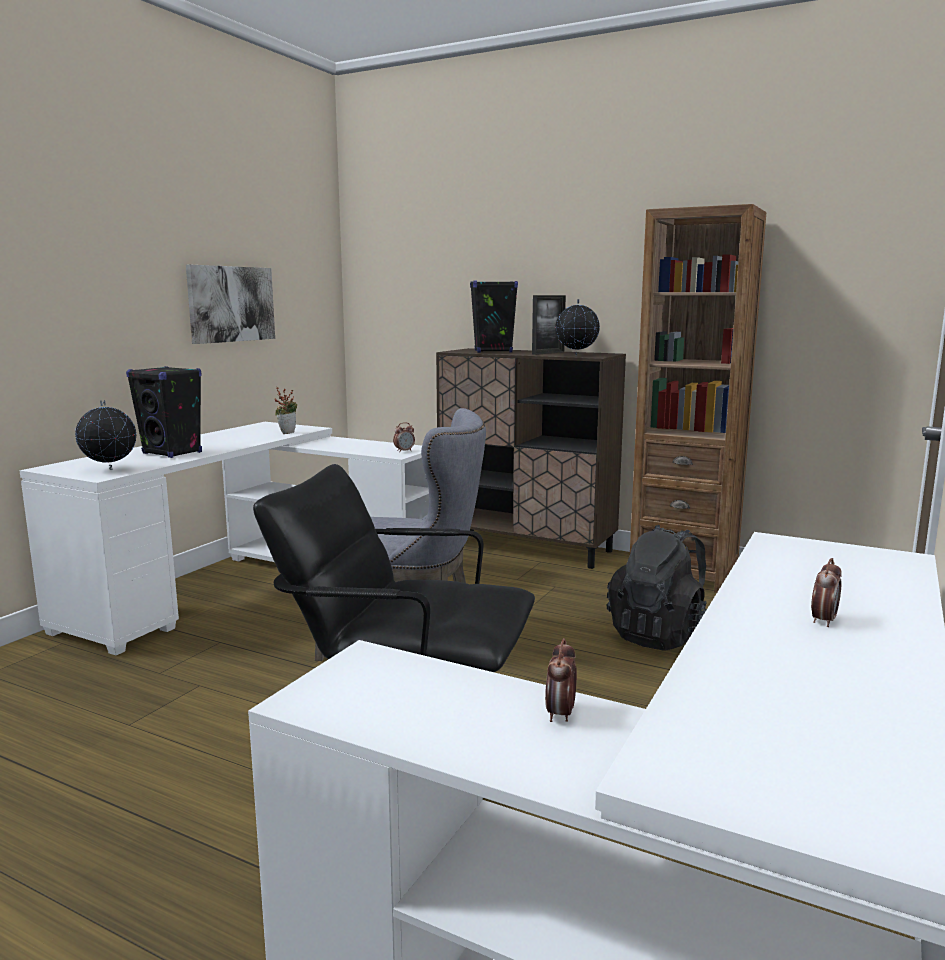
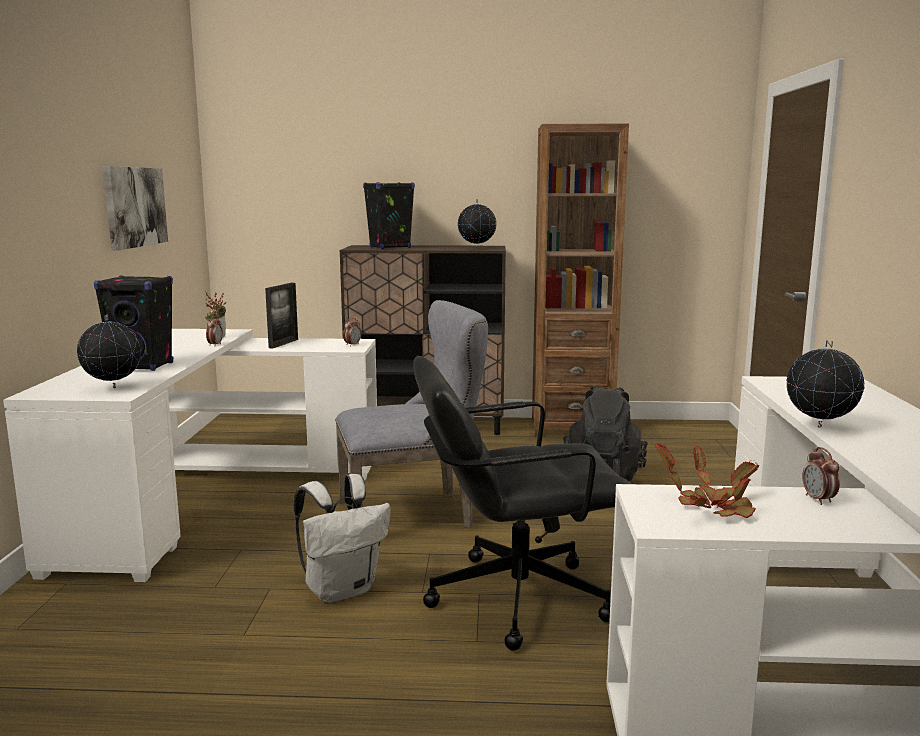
camera: 25 degrees left, 0 degrees up
(256, 702) = (342, 589): none -> white backpack
(409, 691) = (712, 506): none -> potted plant
(548, 353) = (443, 247): picture frame -> picture frame (283, 343)
(722, 614) = (820, 427): none -> globe
(823, 621) = (874, 422): alarm clock -> alarm clock (215, 345)

